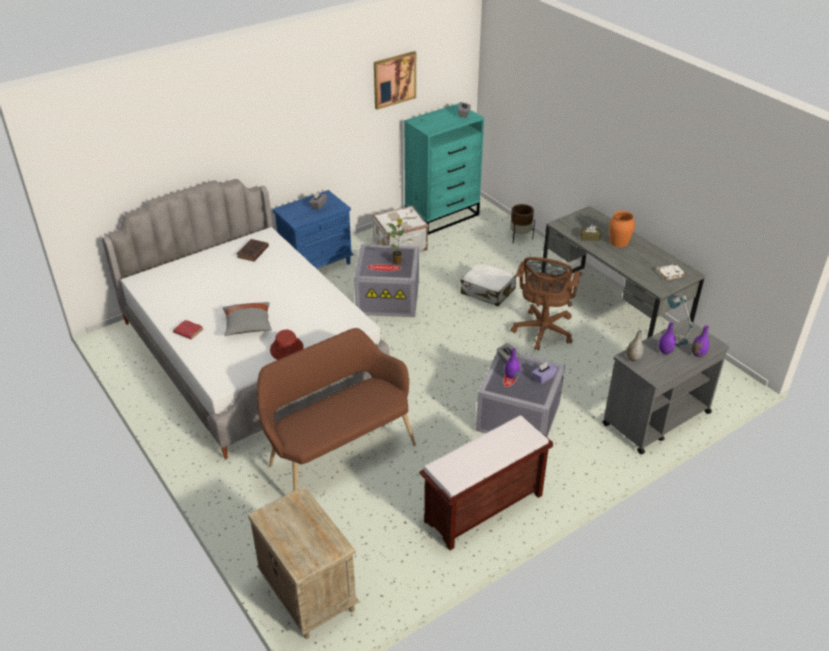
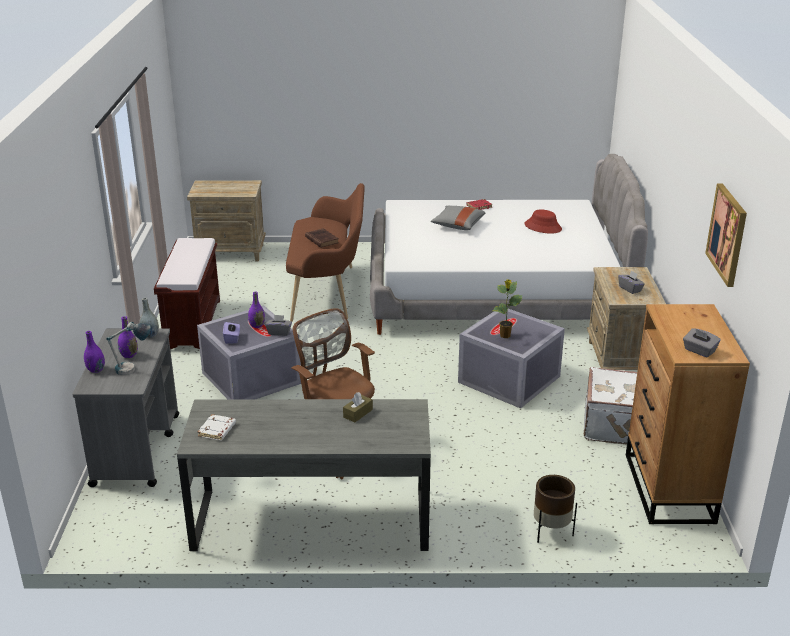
camera: 125 degrees right, 10 degrees down
(252, 252) = (576, 250): brown book -> brown book (321, 240)
(286, 349) = (407, 231): red hat -> red hat (543, 227)
(317, 264) = (619, 361): blue nightstand -> beige nightstand
(442, 216) = (669, 488): turquoise dresser -> brown dresser
(488, 291) = (453, 446): white suitcase -> none
(619, 242) = (322, 430): orange vase -> none

